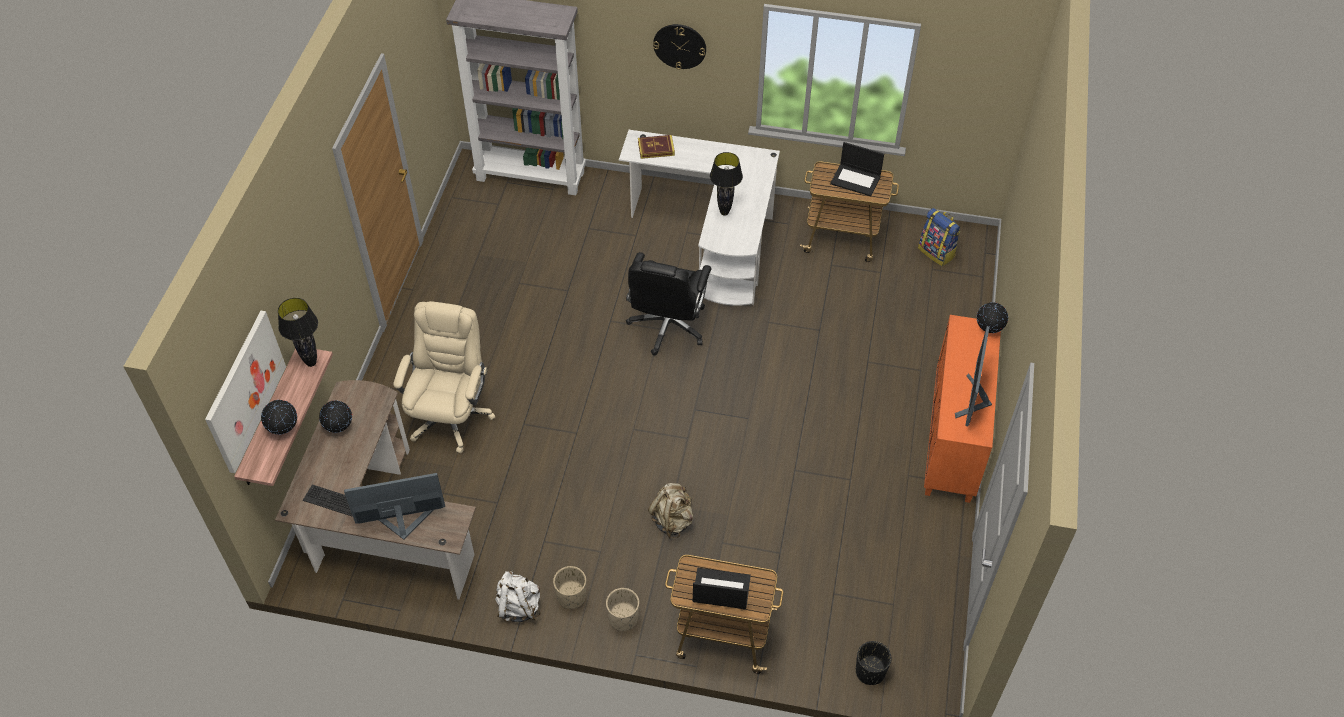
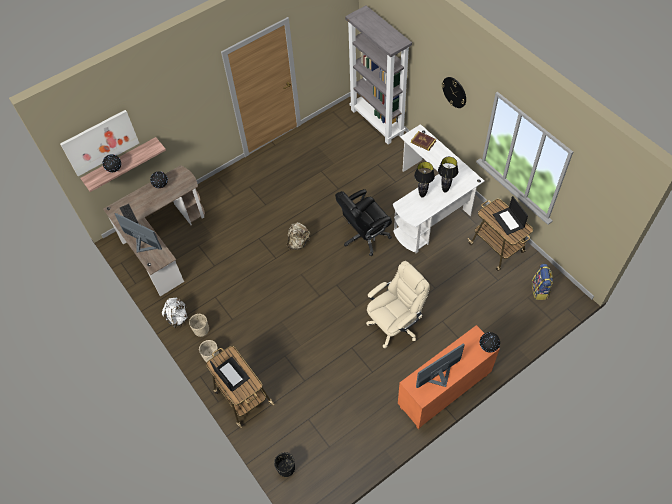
camera: 45 degrees right, 5 degrees up
(311, 363) = (153, 148): black table lamp -> black table lamp (445, 190)
(451, 416) = (234, 213): beige office chair -> beige office chair (395, 324)
(672, 520) = (274, 329): beige backpack -> beige backpack (298, 243)

